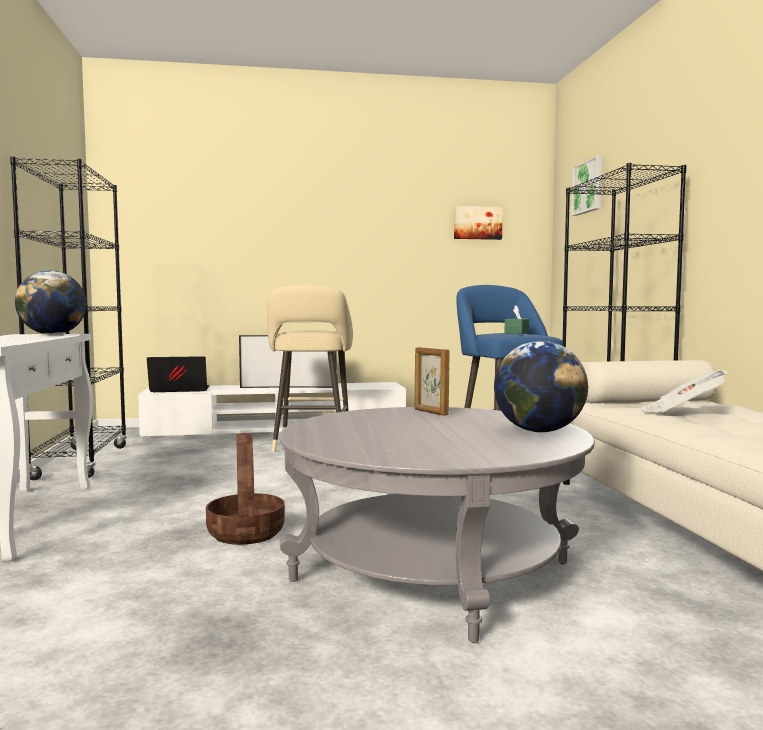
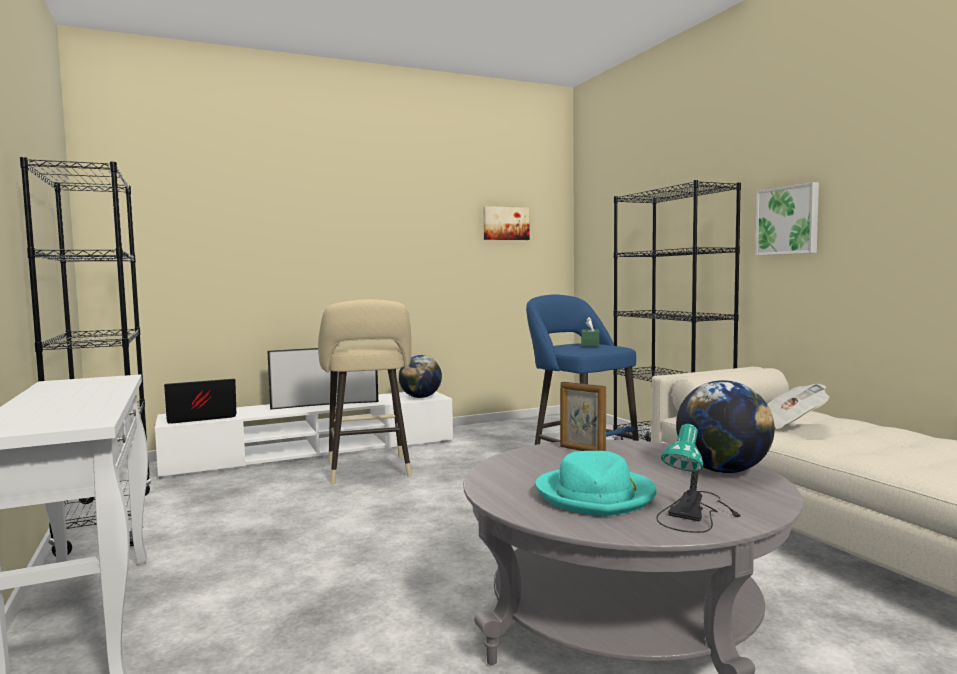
camera: 15 degrees left, 0 degrees up
(53, 334) = (100, 381): globe -> globe (420, 397)
(246, 533) = (389, 603): basket -> none
(388, 437) = (596, 496): none -> turquoise hat
(459, 451) = (696, 512): none -> table lamp
(589, 187) = (619, 192): picture -> picture (788, 220)

